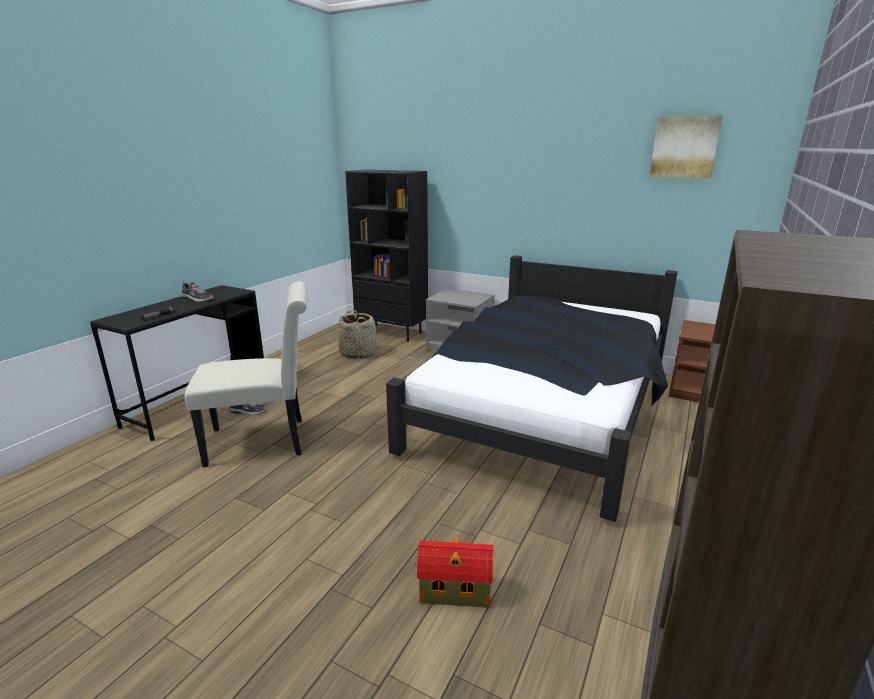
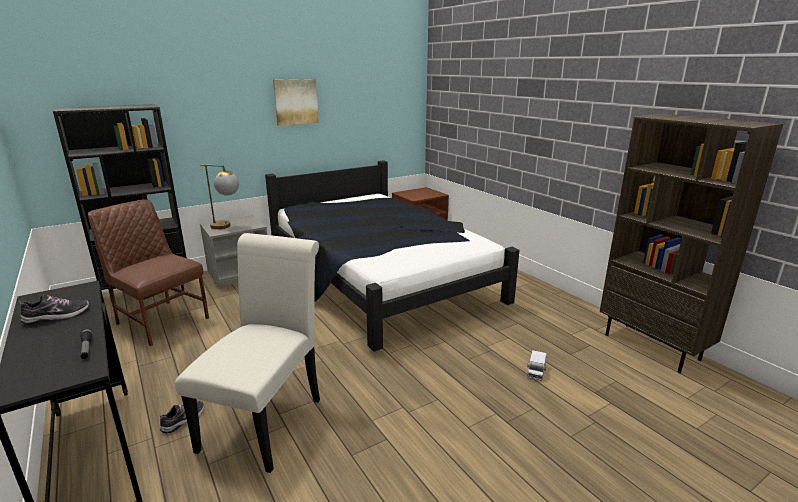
camera: 60 degrees left, 0 degrees up
(358, 353) = (161, 321): basket -> brown chair
(454, 296) = (227, 226): none -> table lamp
(457, 592) = (536, 372): toy house -> toy truck
(684, 147) = (373, 74): picture -> picture (295, 102)

